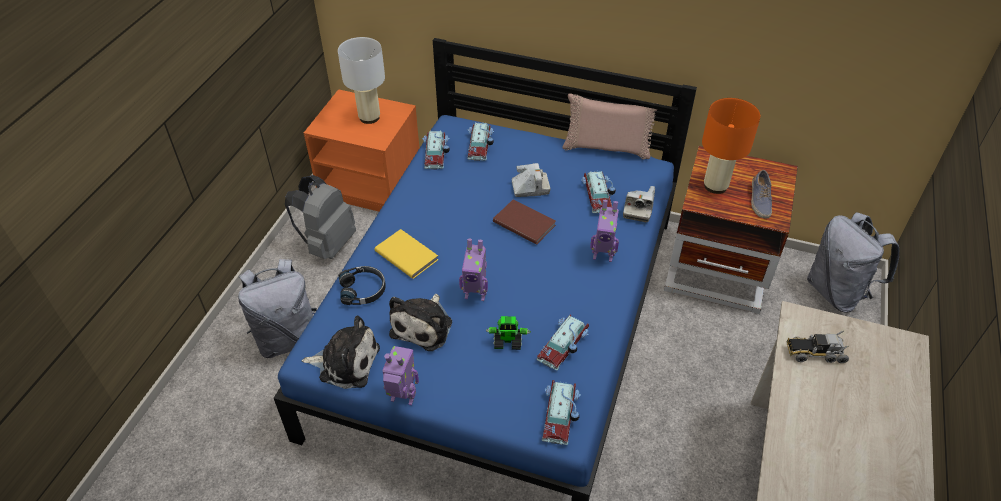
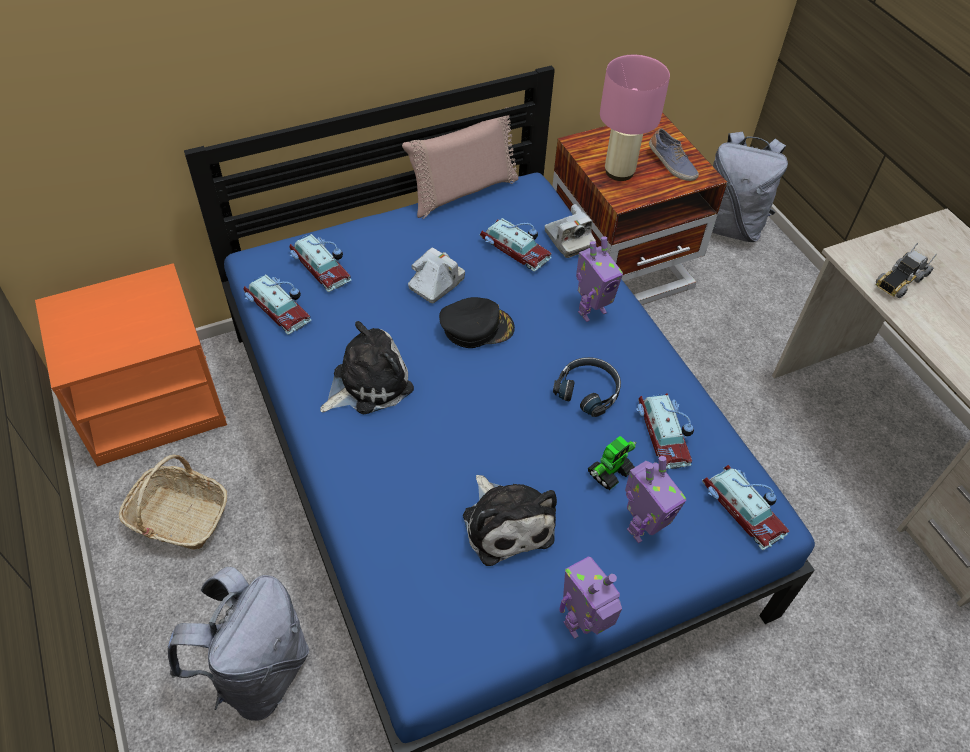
camera: 45 degrees left, 5 degrees up
(327, 244) = (178, 517): grey backpack -> basket
(346, 362) = (471, 637): plush toy -> plush toy (367, 383)
(363, 290) = (389, 534): black headphones -> black headphones (588, 390)
(370, 118) = (129, 313): white table lamp -> none
(407, 254) = (389, 453): yellow book -> none
(475, 294) = (517, 444): toy robot -> toy robot (642, 527)
(524, 222) = (476, 327): brown book -> black cap
(715, 186) = (619, 172): orange table lamp -> pink table lamp

